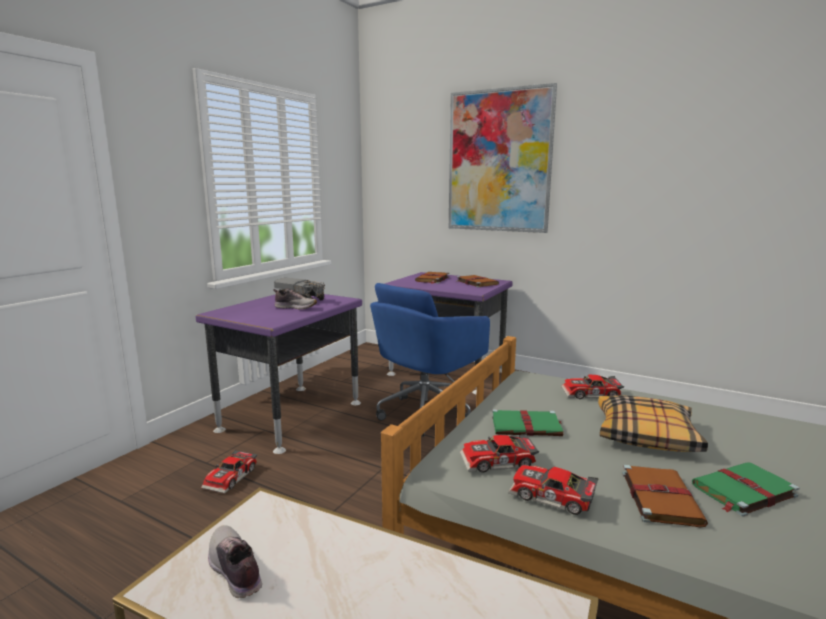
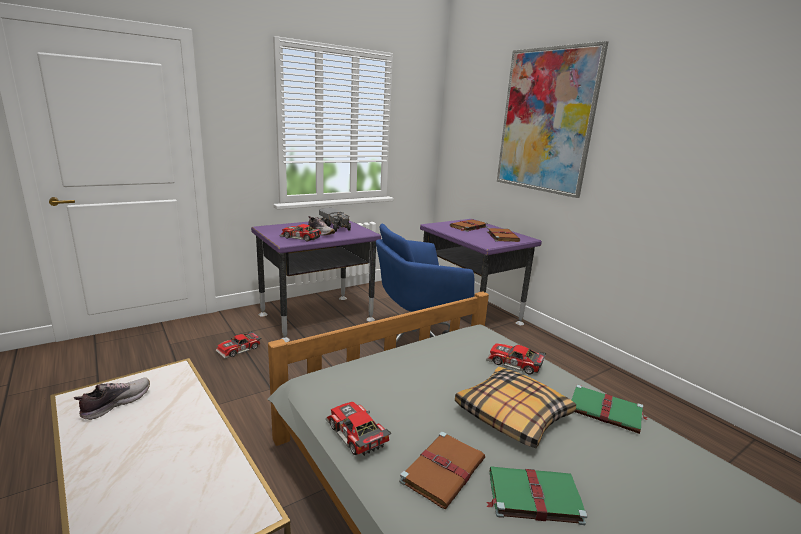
camera: 25 degrees right, 5 degrees up
(234, 570) = (115, 403): shoe -> shoe turned 45 degrees clockwise
(498, 462) = (353, 394): toy car -> toy car (300, 238)
(527, 426) = (416, 373): green book -> green book (606, 411)

